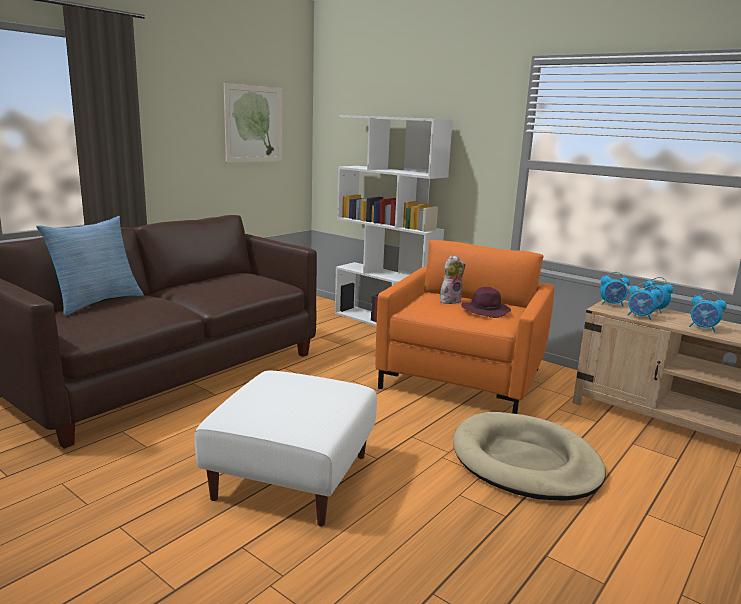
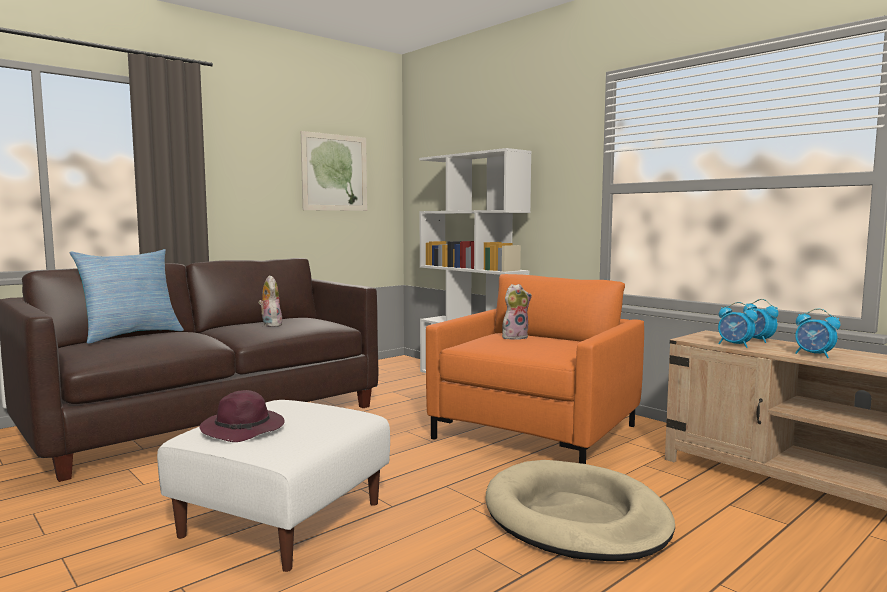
camera: 10 degrees right, 10 degrees down
(222, 287) = (270, 325): none -> plush toy
(486, 311) = (551, 345): purple hat -> purple hat (244, 429)
(612, 304) = (706, 335): alarm clock -> none

